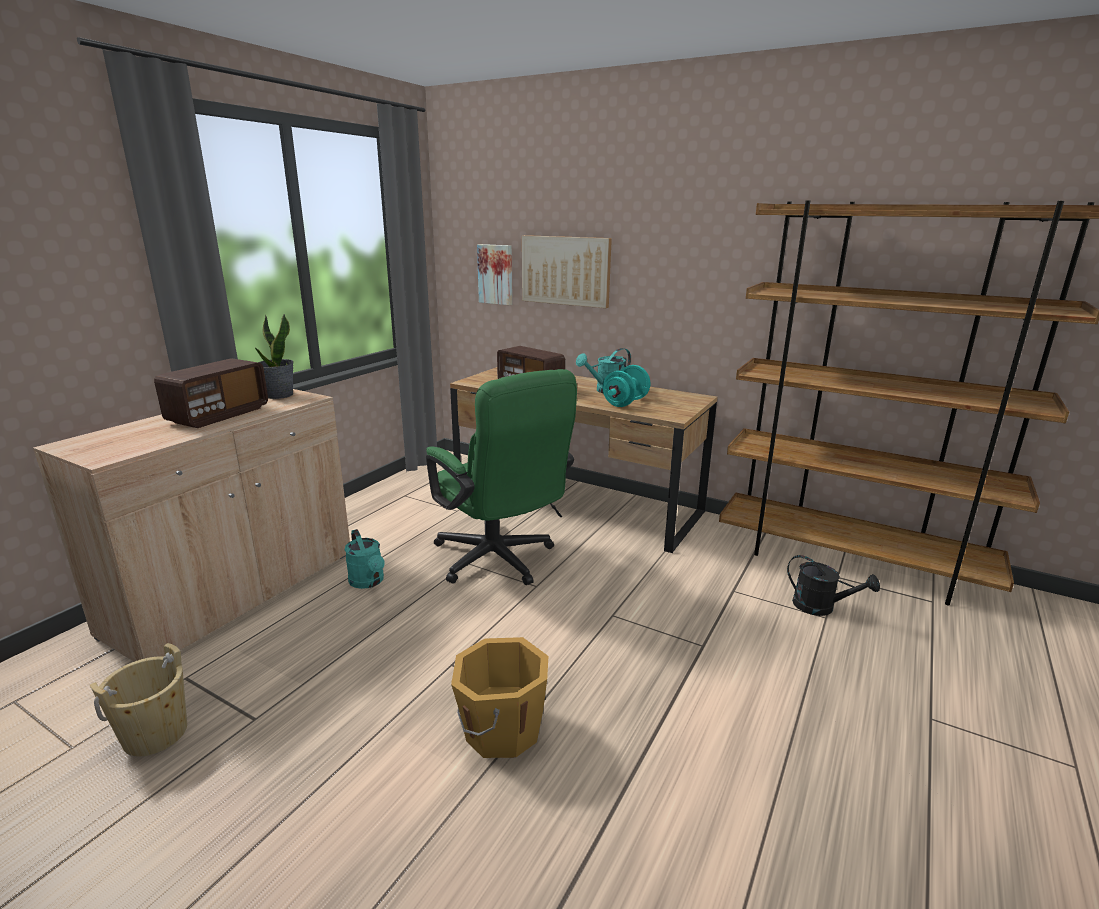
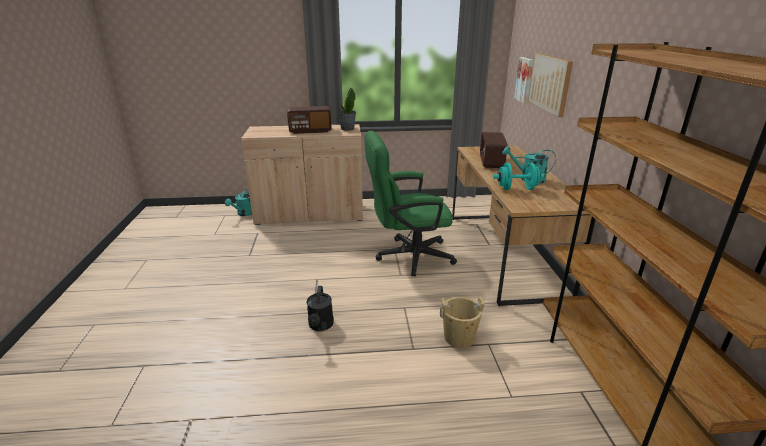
camera: 55 degrees right, 5 degrees up
(155, 734) = (229, 243): beige bucket -> beige bucket (459, 337)
(368, 582) = (349, 234): turquoise watering can -> turquoise watering can (243, 214)
(499, 562) = (407, 256): green office chair -> green office chair turned 60 degrees clockwise
(500, 730) = (288, 309): orange bucket -> none
(821, 607) = (522, 391): black watering can -> black watering can (320, 326)

